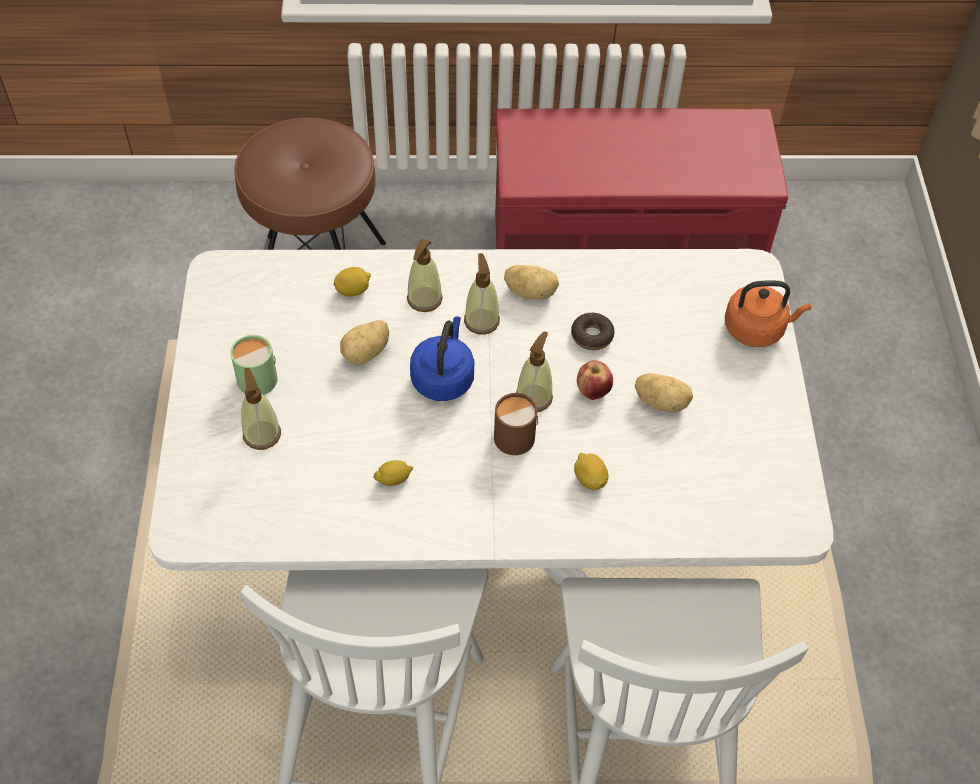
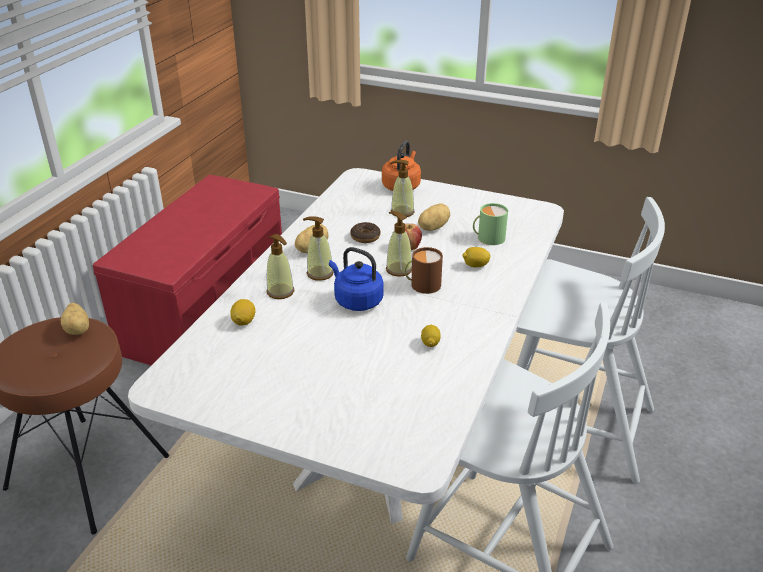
camera: 65 degrees left, 20 degrees down
(256, 376) = (287, 389): green mug -> green mug (488, 238)
(262, 434) = (348, 399): soap dispenser -> soap dispenser (402, 212)
(366, 353) = (308, 329): potato -> potato (78, 329)

